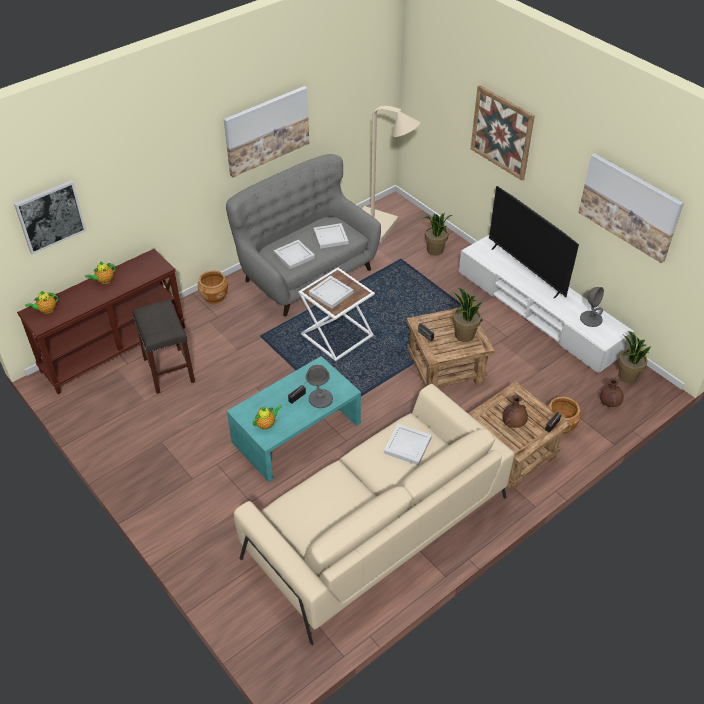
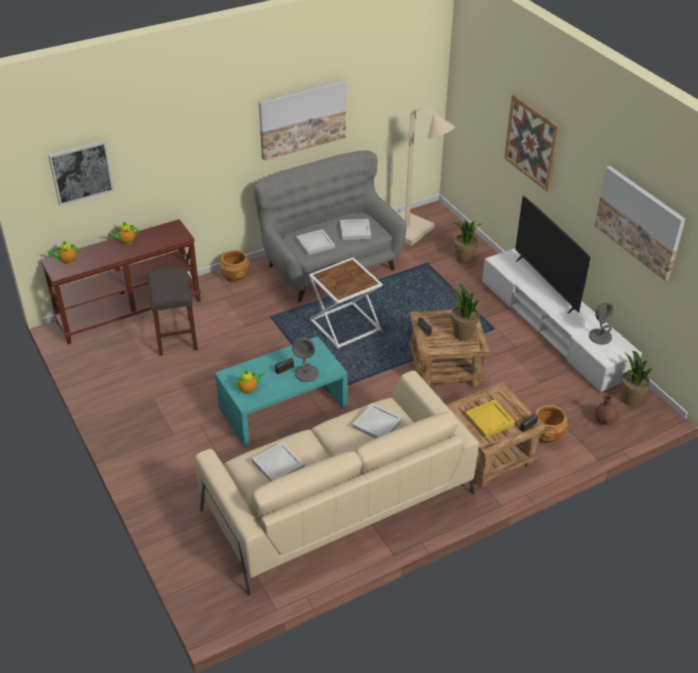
camera: 10 degrees right, 5 degrees down
(330, 293) = (339, 279): white tray -> white tray (277, 464)
(513, 423) = (489, 419): brown vase -> yellow tray

